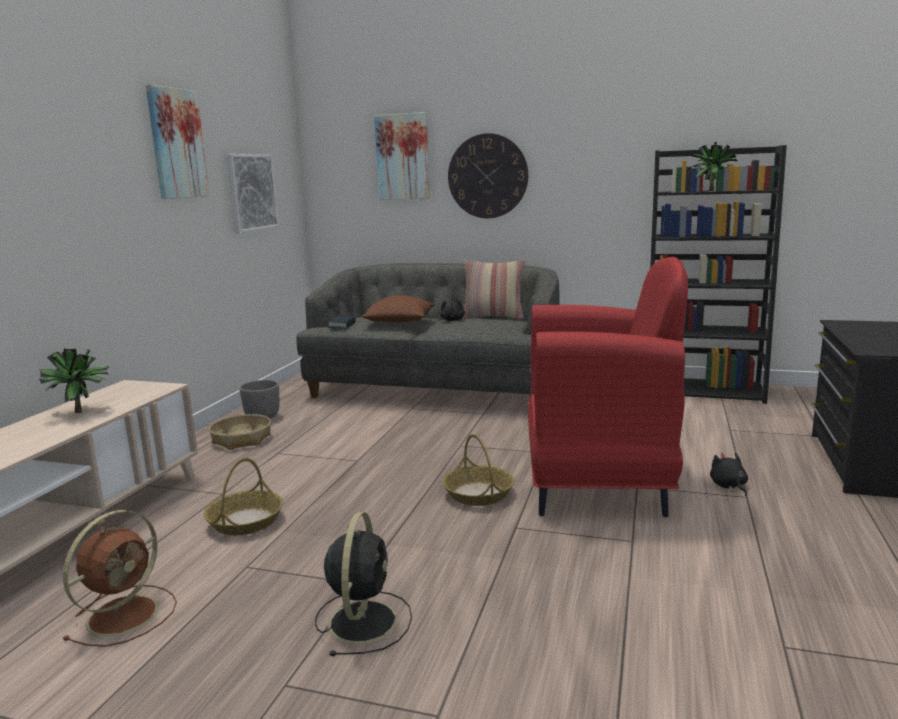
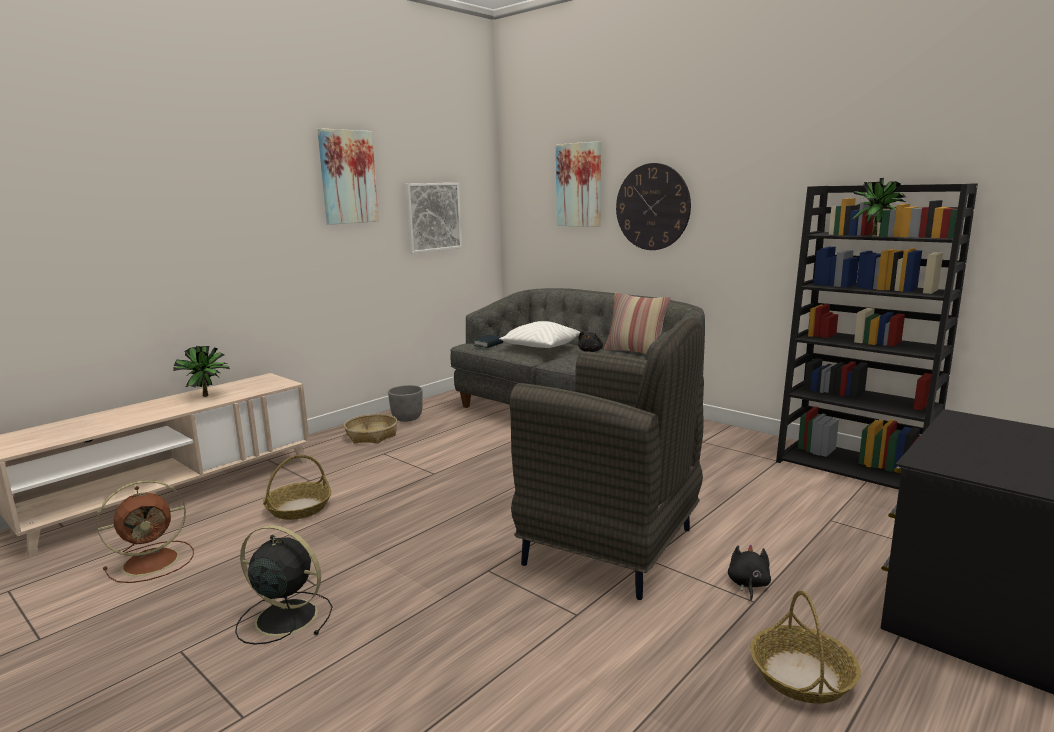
camera: 25 degrees right, 0 degrees up
(363, 620) = (284, 617): black fan -> black fan turned 105 degrees counterclockwise
(399, 322) = (540, 347): brown pillow -> white pillow
(479, 494) = (494, 529): basket -> basket (802, 676)
(598, 485) = (612, 548): red armchair -> grey armchair

